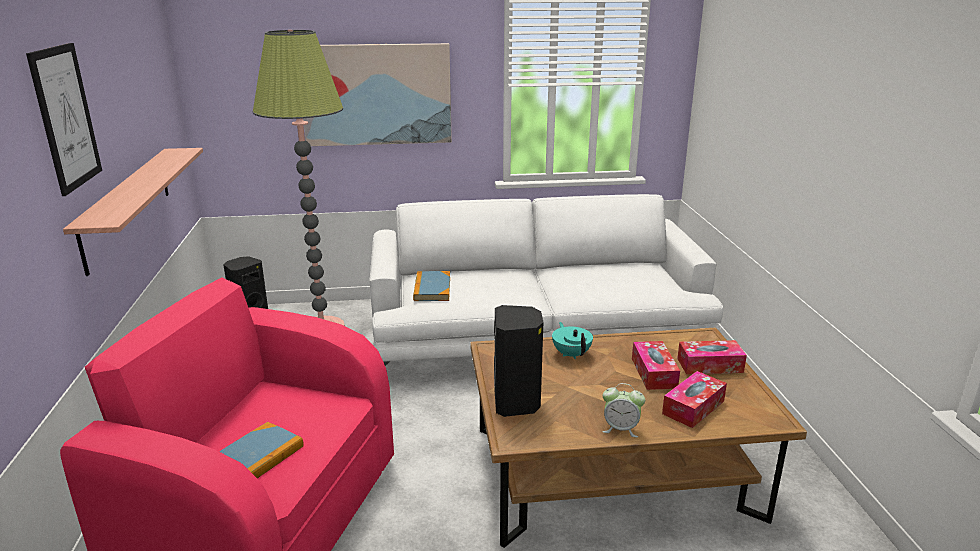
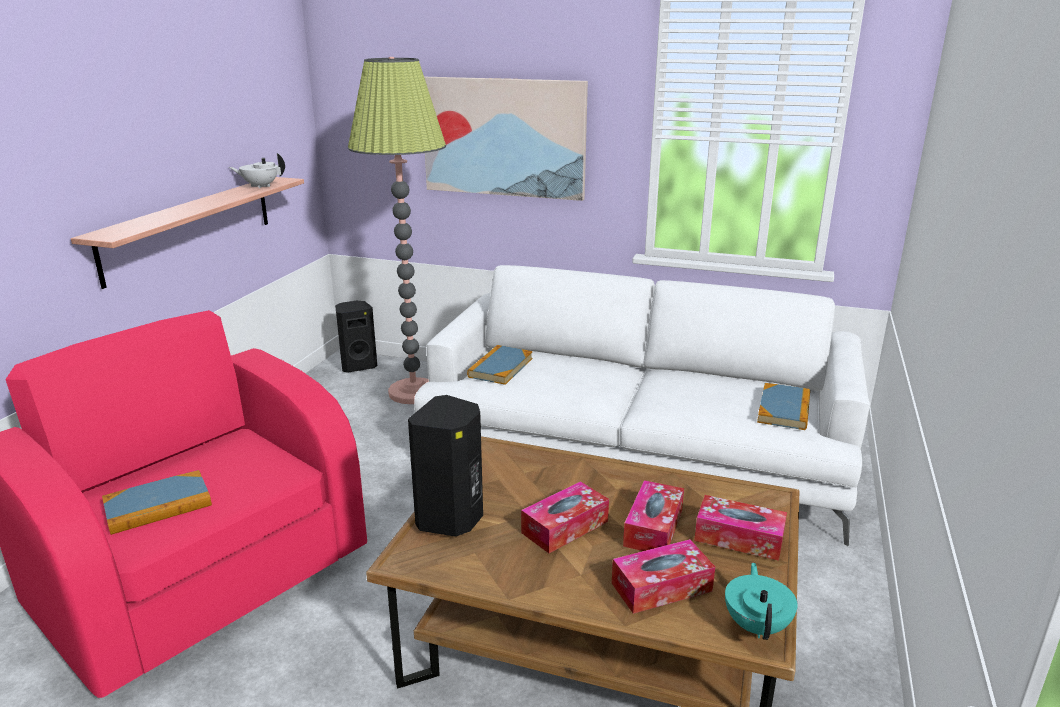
camera: 25 degrees right, 0 degrees up
(66, 117) = (98, 130): picture -> none
(172, 158) = (260, 186): none -> white teapot
(571, 354) = (573, 477): turquoise teapot -> turquoise teapot (757, 625)
(598, 387) = (565, 527): none -> tissue box
(620, 429) = (539, 586): alarm clock -> none
(656, 279) = (784, 409): none -> book

